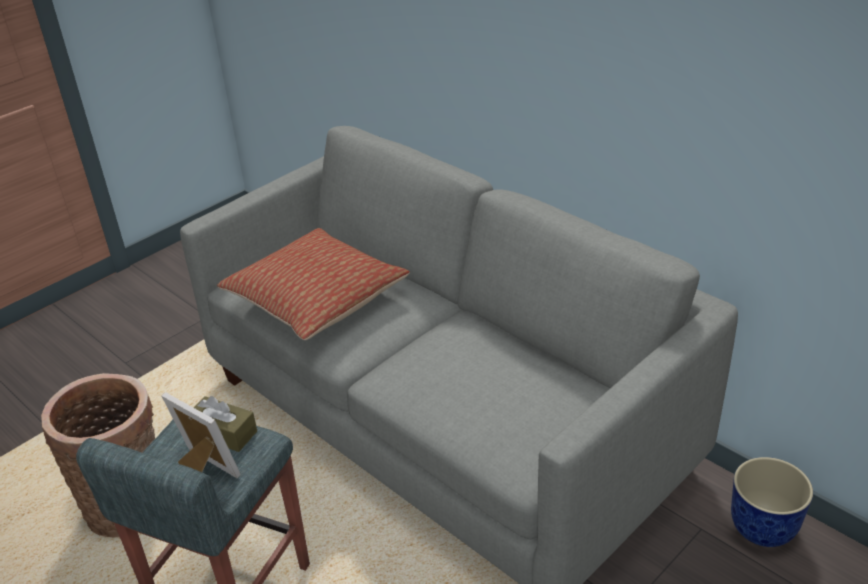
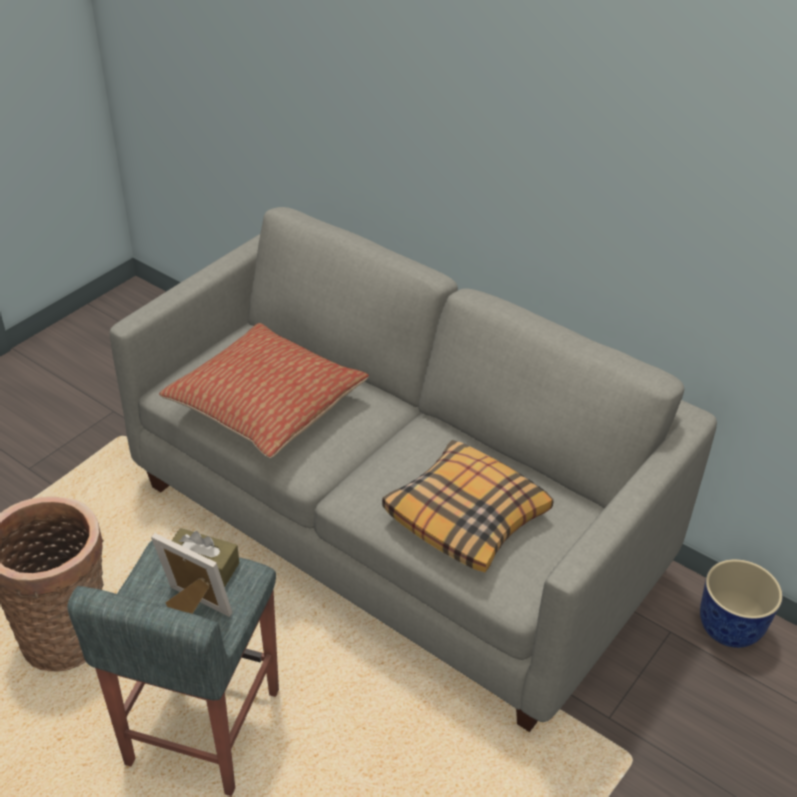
camera: 10 degrees left, 5 degrees up
(486, 399) = (467, 516): none -> pillow

